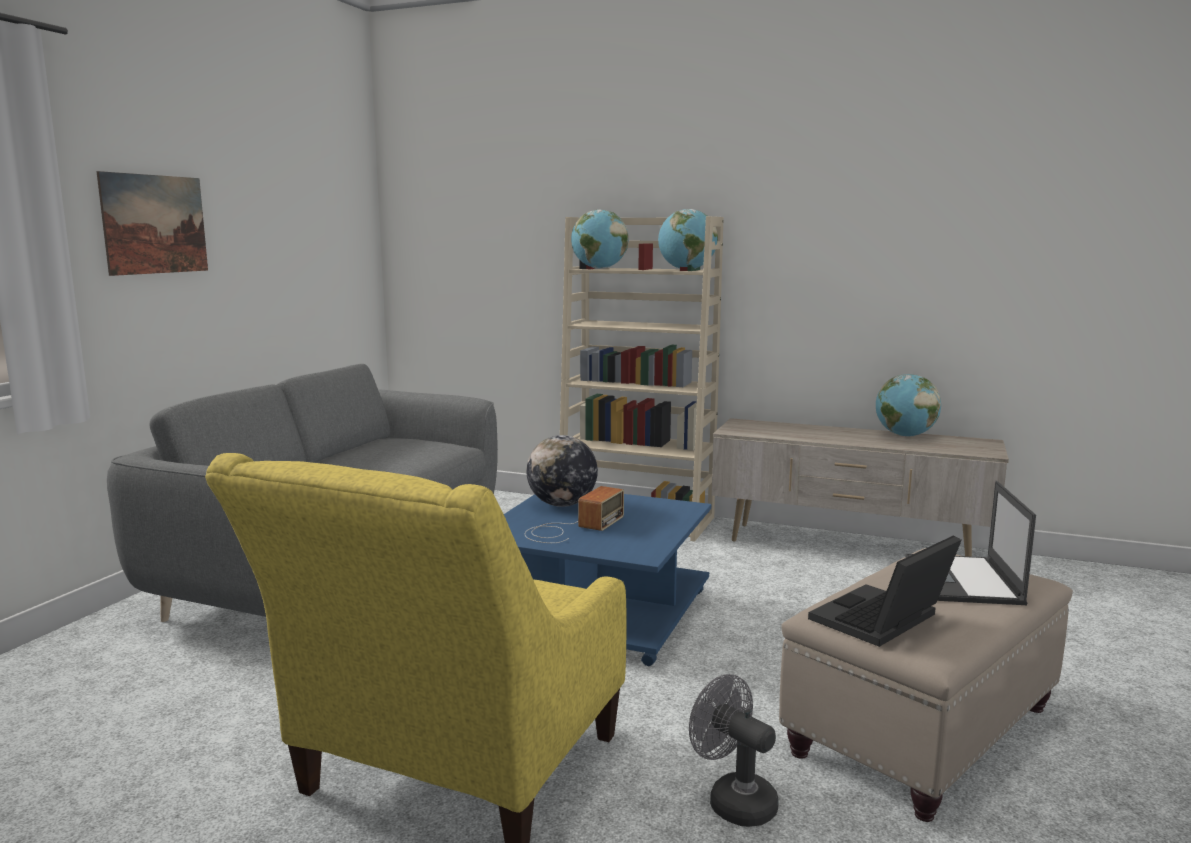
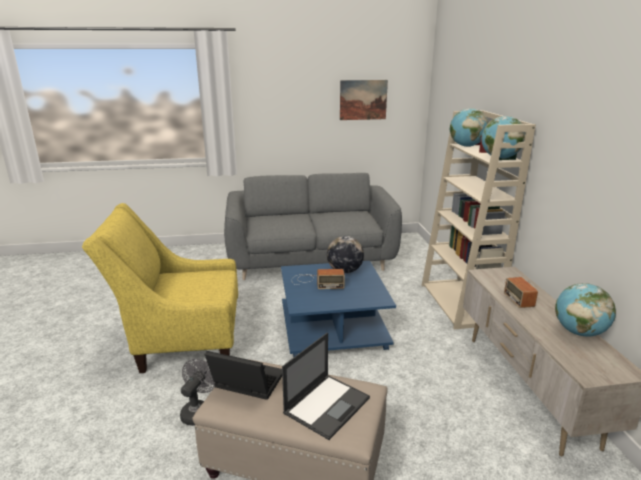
camera: 60 degrees right, 10 degrees up
(155, 224) = (279, 101): picture -> picture (363, 100)
(798, 430) = (520, 292): none -> radio
(963, 581) = (327, 405): laptop -> laptop turned 150 degrees clockwise

